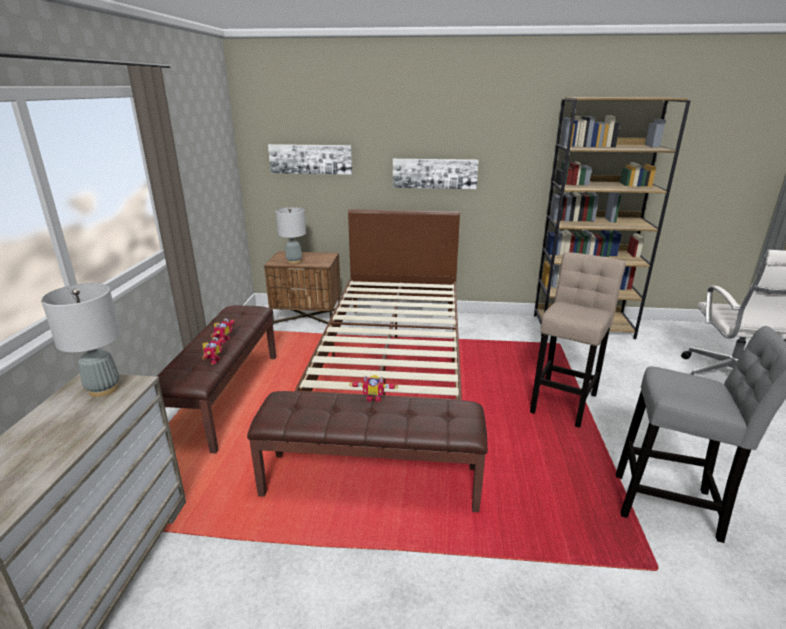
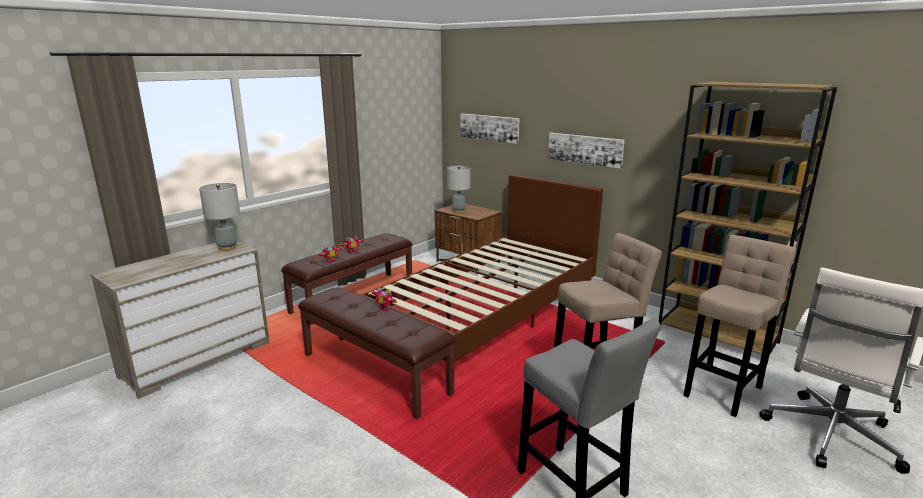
camera: 35 degrees right, 5 degrees down
(640, 369) = (724, 389): none -> beige stool

